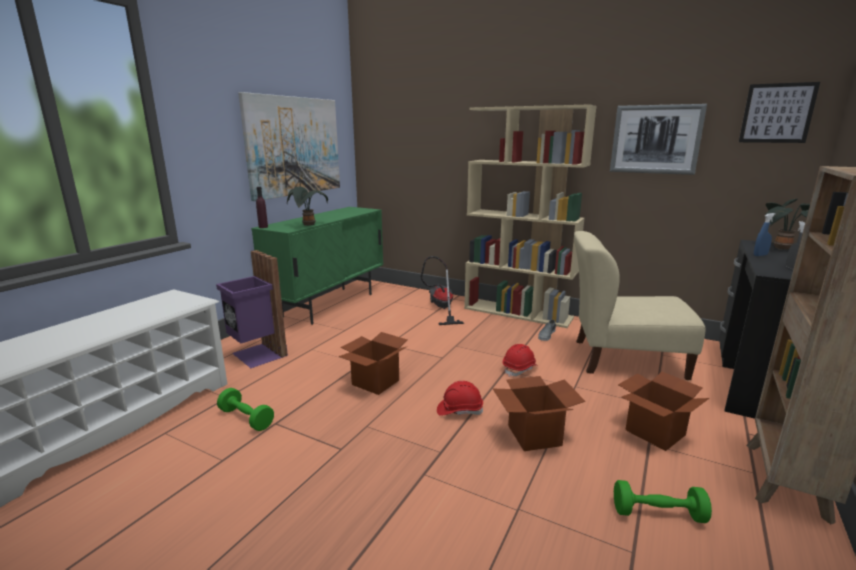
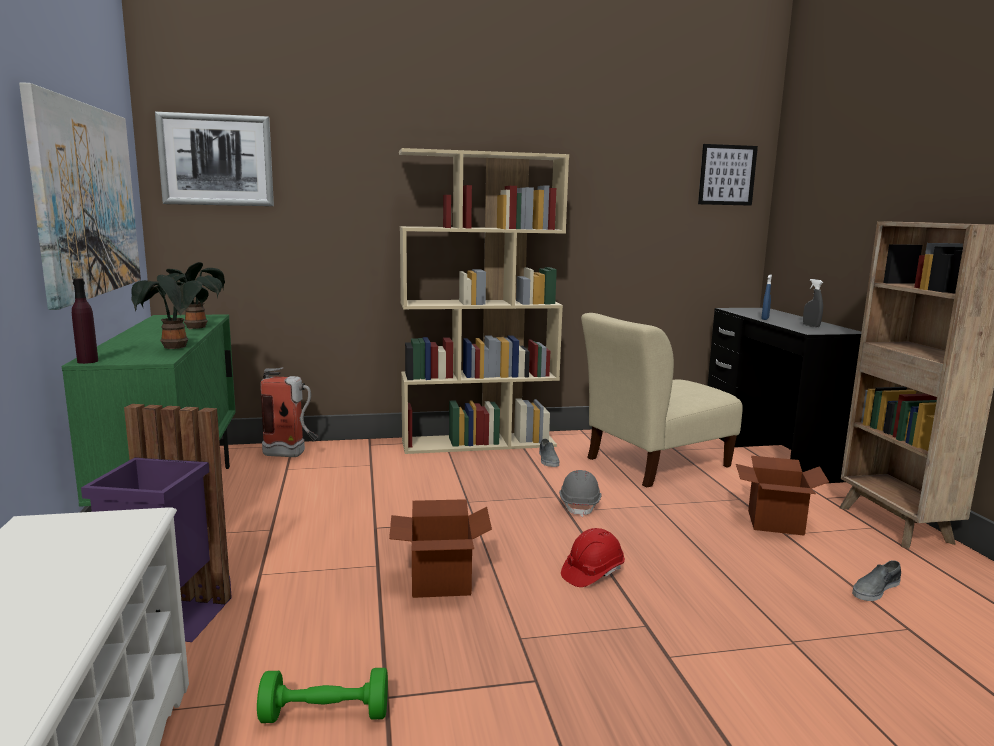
camera: 40 degrees left, 5 degrees down
(407, 295) = (292, 455): none -> fire extinguisher
(441, 309) = (373, 461): vacuum cleaner -> none
(520, 369) = (579, 505): red hard hat -> grey hard hat
(534, 435) = (698, 567): cardboard box -> none
(655, 139) = (620, 200): picture -> picture (216, 160)
(658, 513) = (875, 589): green dumbbell -> grey shoe
(780, 248) = (759, 311): potted plant -> potted plant (195, 327)

